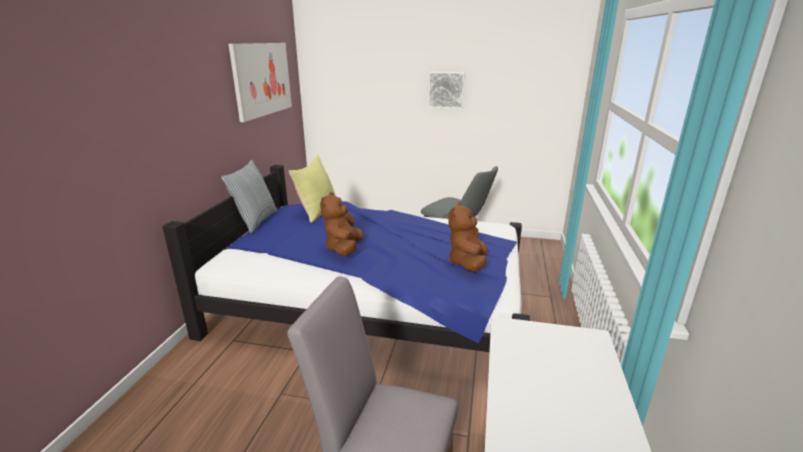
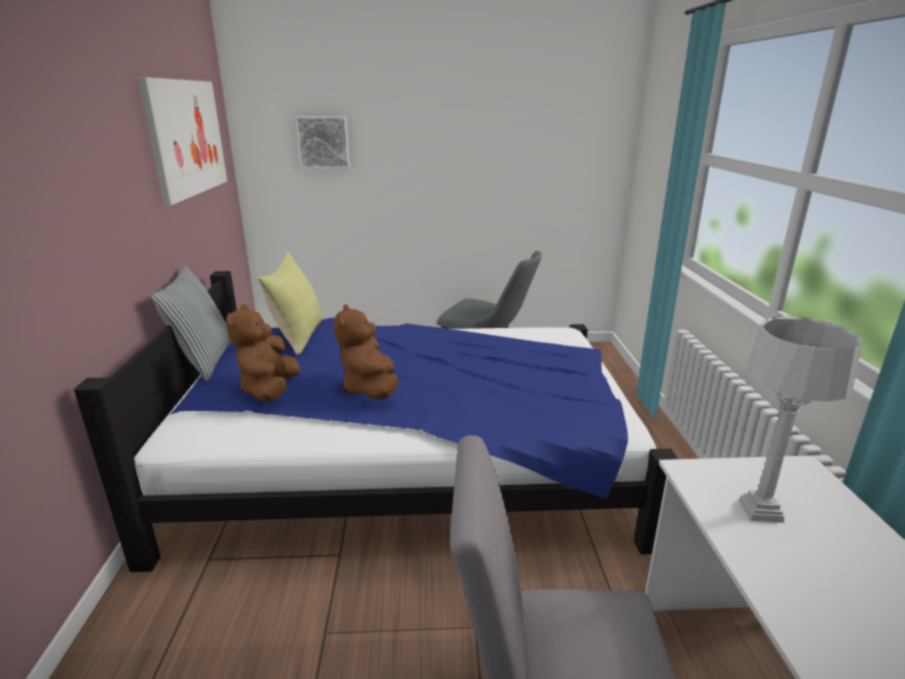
camera: 15 degrees left, 0 degrees up
(446, 90) = (455, 150): picture -> picture (323, 142)
(467, 263) = (557, 387): brown plush toy -> brown plush toy (270, 390)
(537, 357) = (760, 510): none -> grey table lamp

